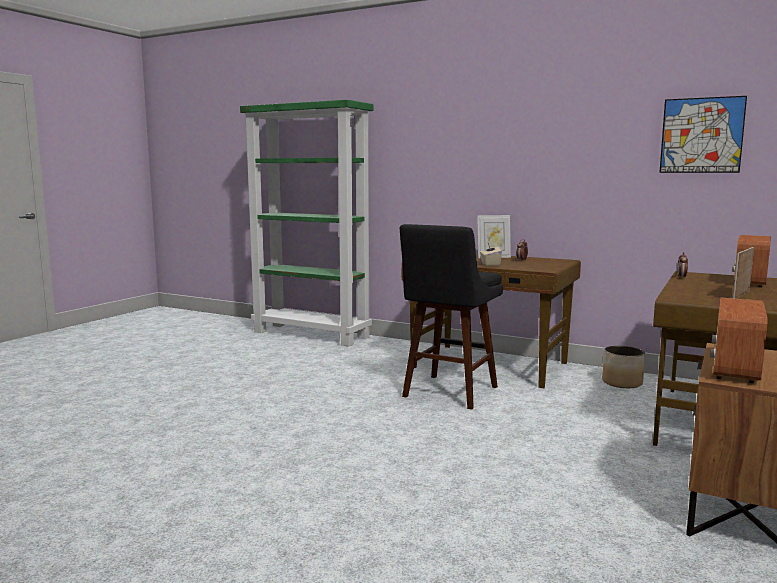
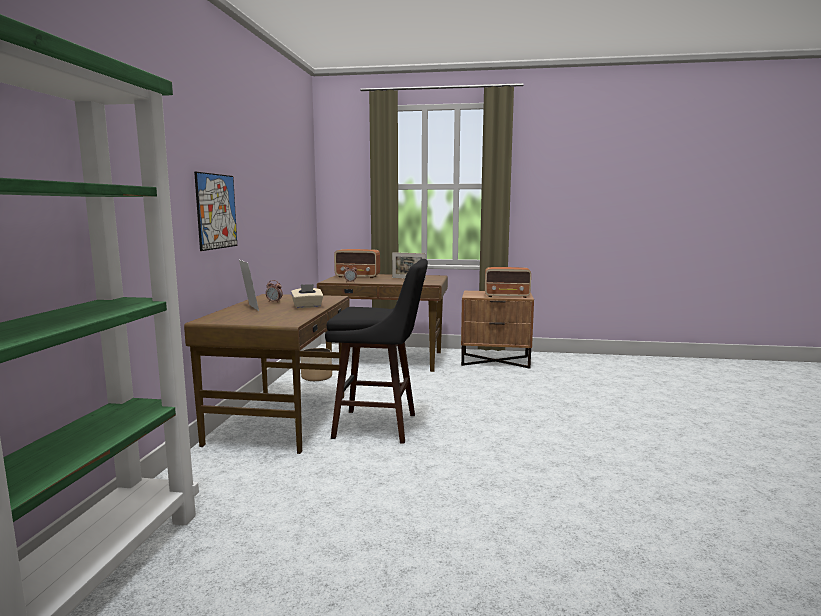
camera: 110 degrees left, 0 degrees up
(701, 135) = (288, 183): picture -> picture (216, 211)

